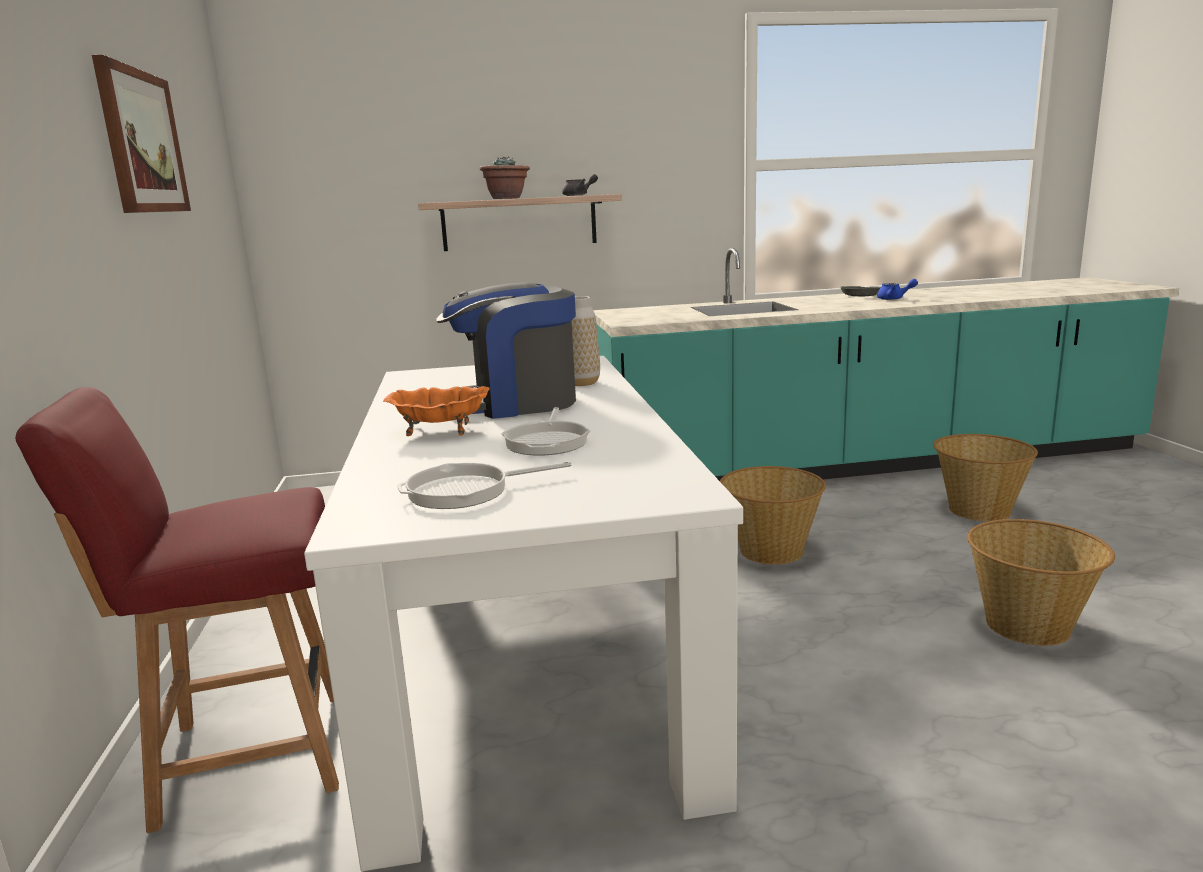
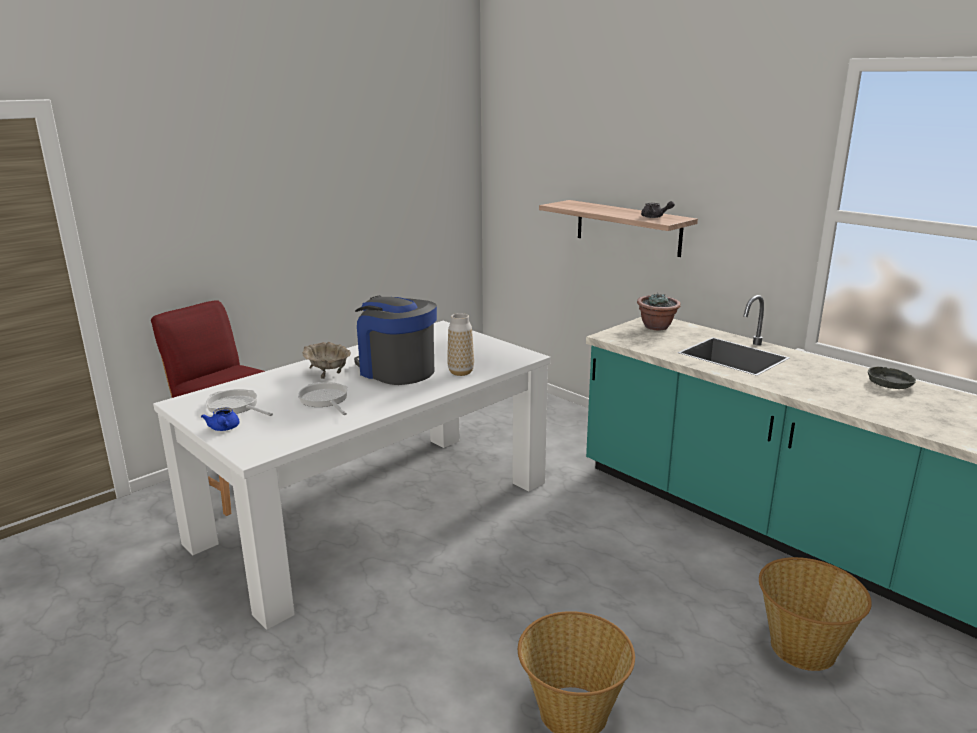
camera: 55 degrees right, 5 degrees up
(142, 142) = (343, 167): picture -> none
(441, 430) = (328, 371): orange bowl -> beige bowl
(507, 198) = (606, 209): potted plant -> potted plant (657, 327)
(548, 441) = (324, 400): frying pan -> frying pan turned 90 degrees clockwise
(771, 550) = (582, 556): basket -> none
(894, 299) = (889, 401): blue teapot -> blue teapot (223, 429)

